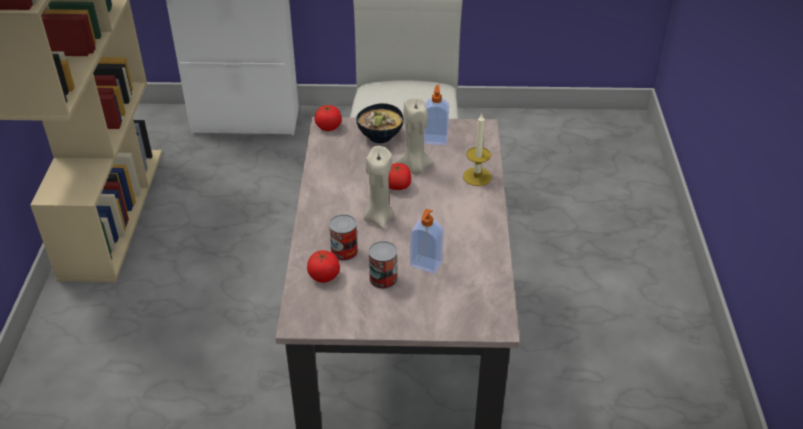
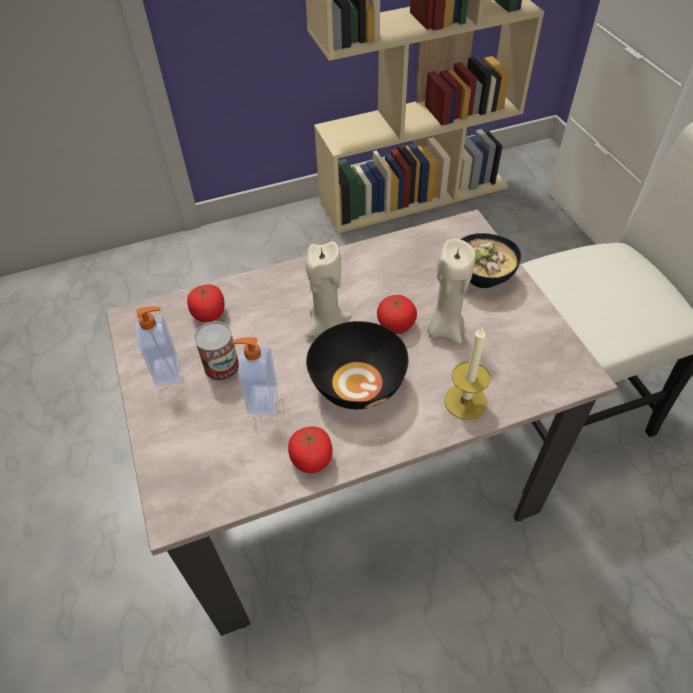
camera: 70 degrees right, 10 degrees up
(328, 127) = (468, 228): tomato -> tomato (311, 459)
(344, 251) = (255, 316): can -> none
(435, 139) = (516, 331): soap dispenser -> soap dispenser (168, 370)
(437, 216) = (358, 383): none -> black bowl

